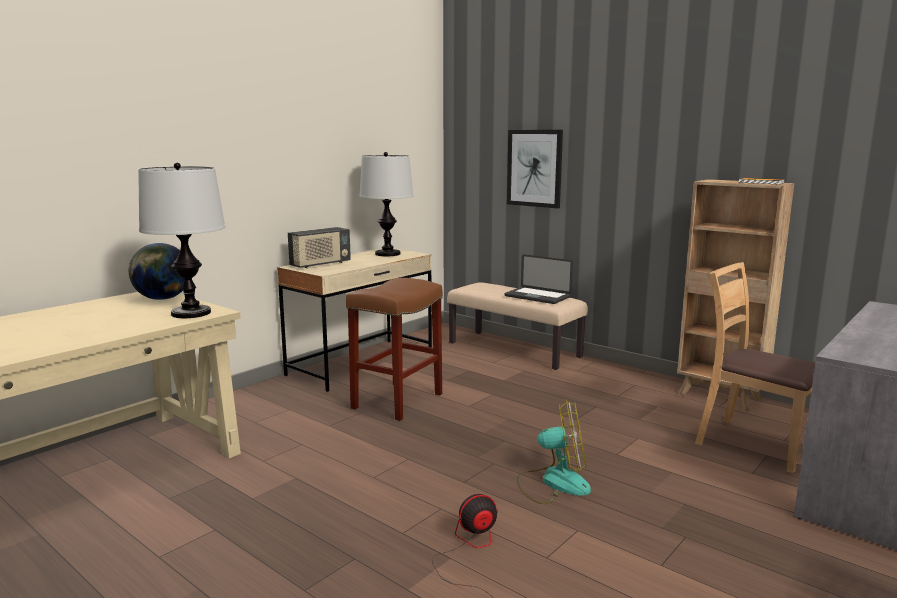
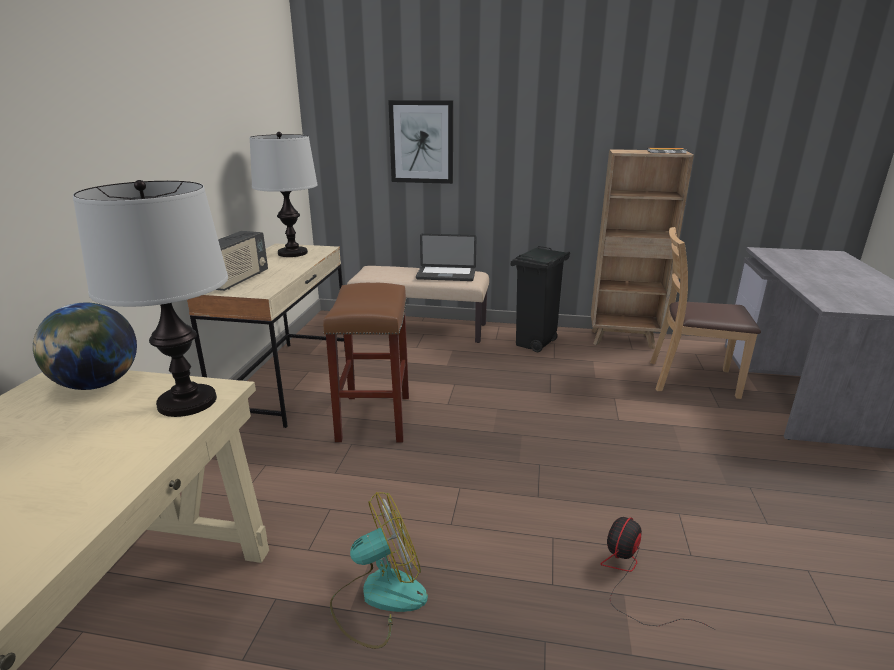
camera: 30 degrees left, 10 degrees up
(553, 483) = (607, 468): fan -> fan (378, 598)
(612, 381) = (534, 344): none -> black trash can

